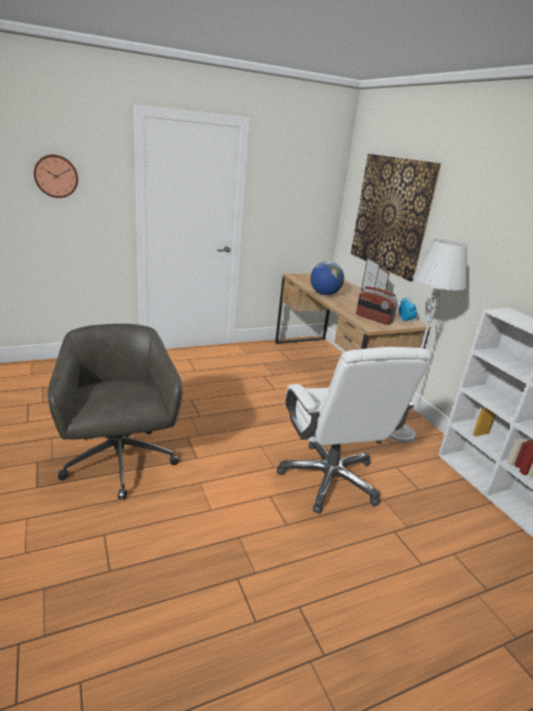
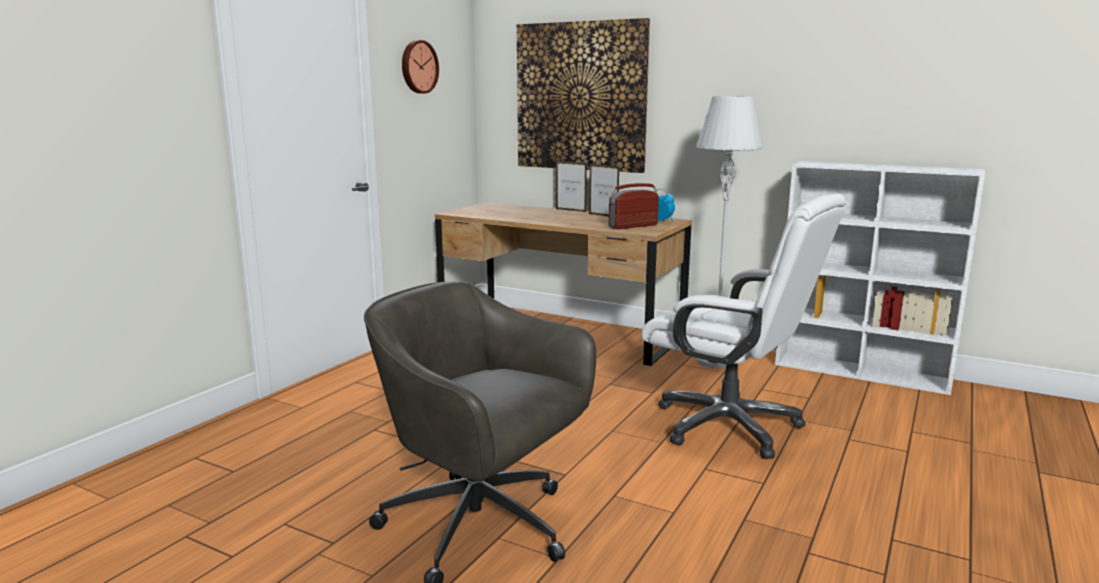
camera: 35 degrees left, 10 degrees down
(56, 176) = (89, 80): wall clock -> wall clock (418, 67)
(324, 294) = (532, 219): globe -> none
(373, 319) = (633, 226): radio -> radio turned 150 degrees clockwise

